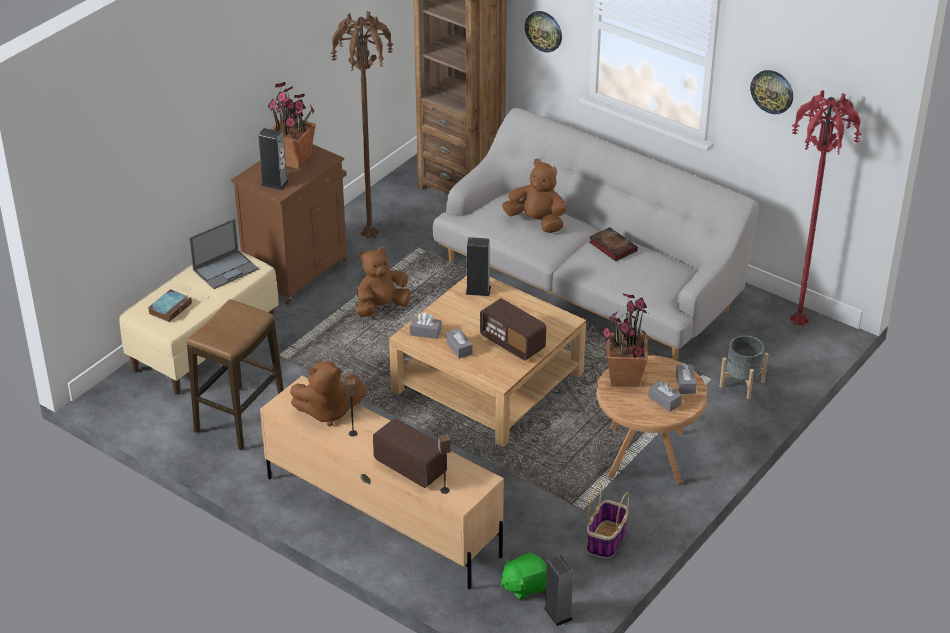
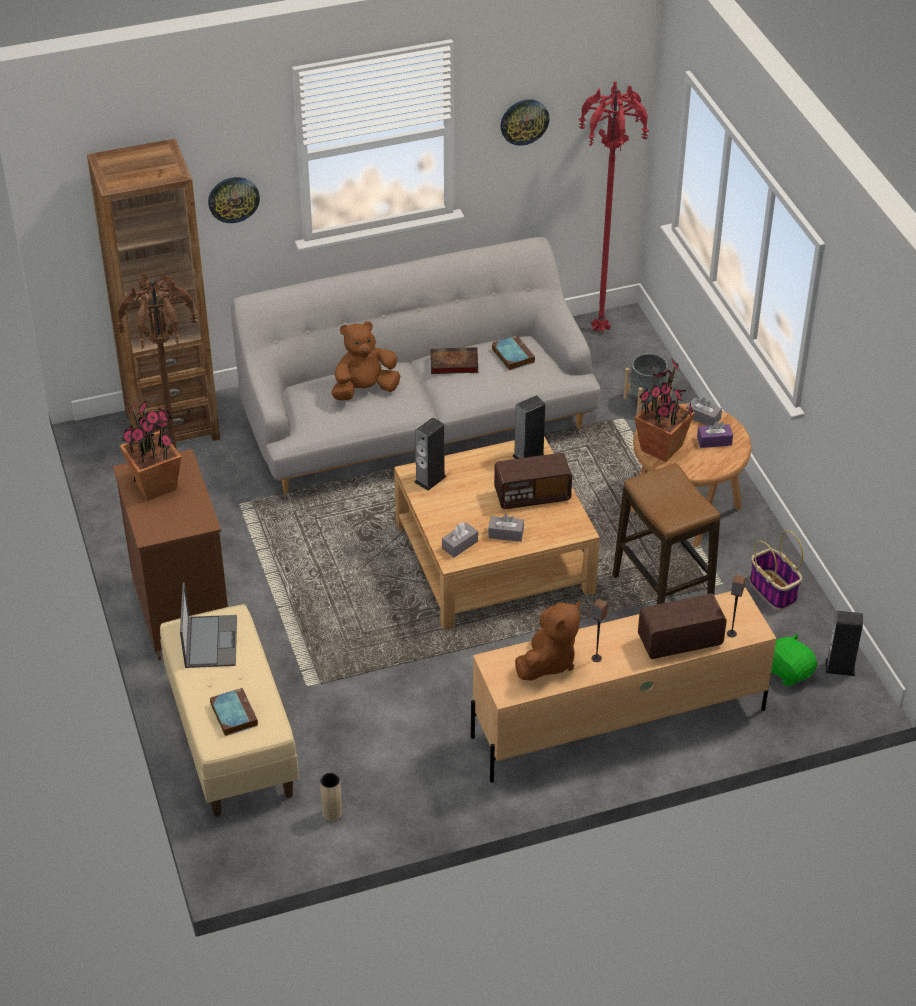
camera: 55 degrees left, 5 degrees up
(177, 419) = (332, 813): none -> beige vase
(240, 418) = (378, 762): stool -> stool (661, 594)
(274, 183) = (183, 518): speaker -> speaker (528, 456)
(381, 307) = (306, 576): brown plush toy -> none
(524, 586) = (789, 671): green plush toy -> green plush toy turned 135 degrees clockwise
(654, 268) = (512, 355): none -> book
(664, 401) = (714, 441): grey tissue box -> purple tissue box

